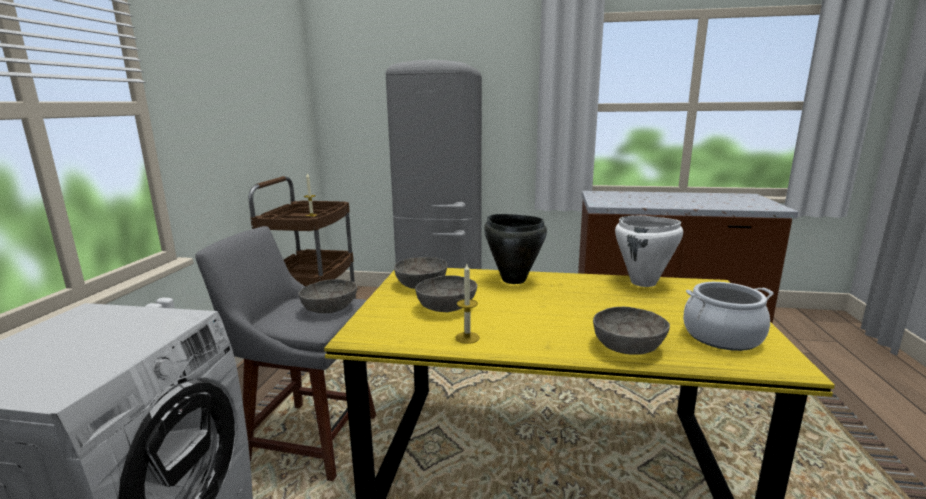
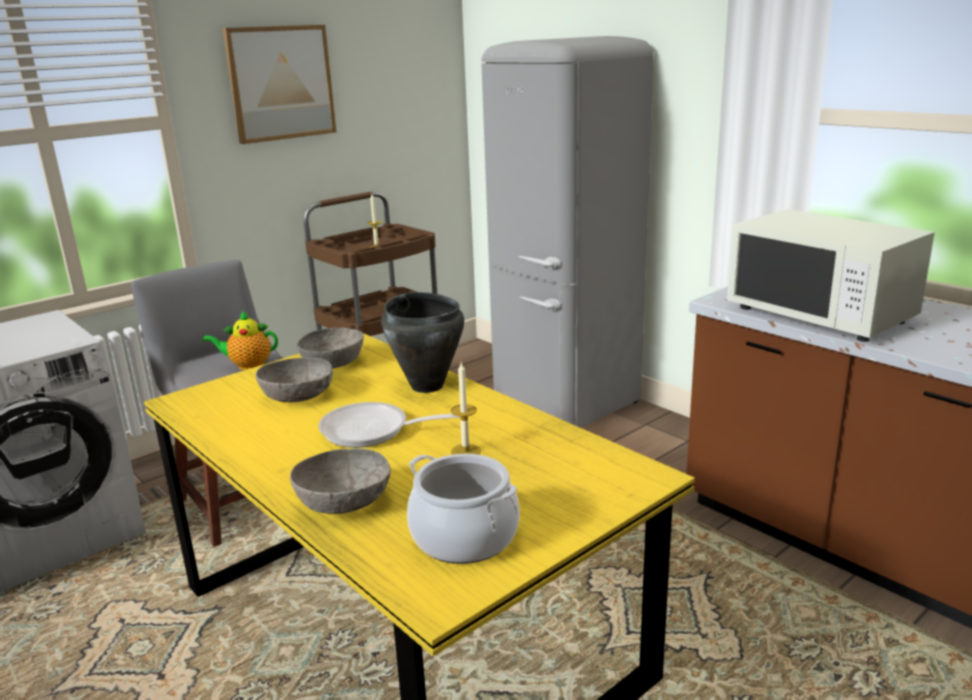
camera: 40 degrees right, 5 degrees up
(219, 84) = (280, 83): none -> picture
(330, 308) = (248, 366): grey bowl -> teapot
(467, 337) = (245, 433): candle -> candle (465, 451)
(544, 309) = (372, 431): none -> frying pan
(643, 283) = (561, 440): white cooking pot -> none
(652, 202) = (820, 314): none -> white microwave

